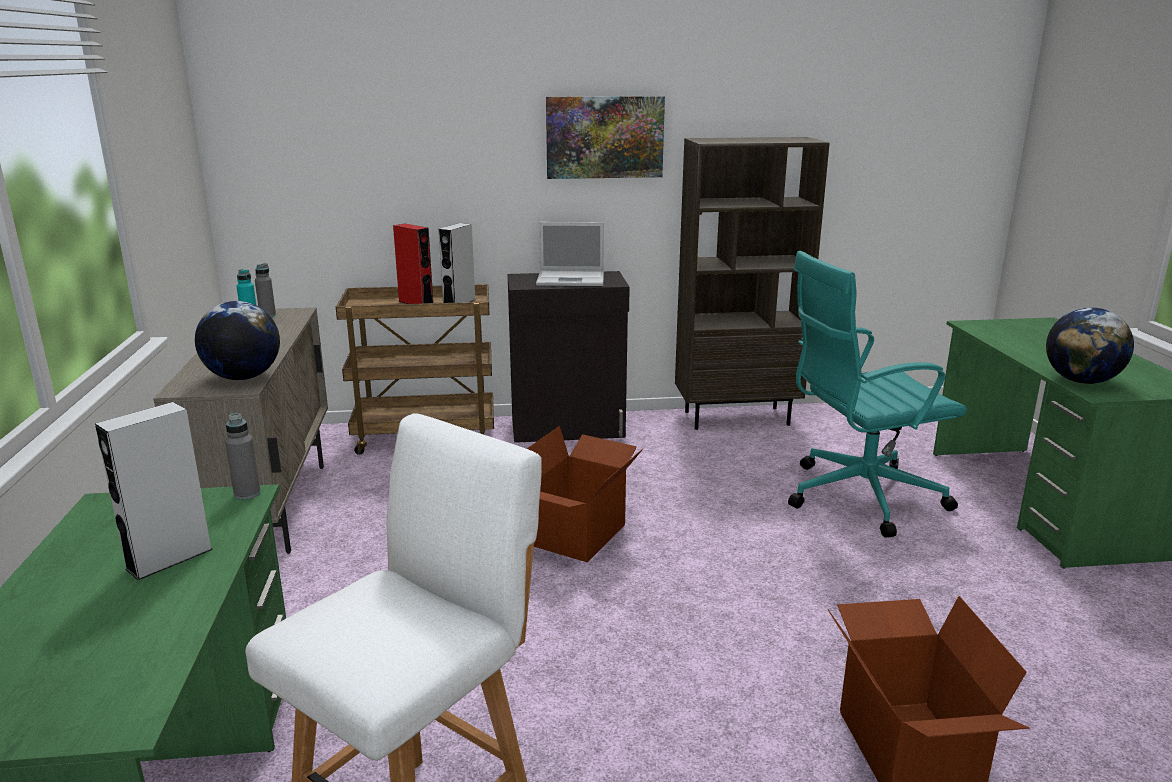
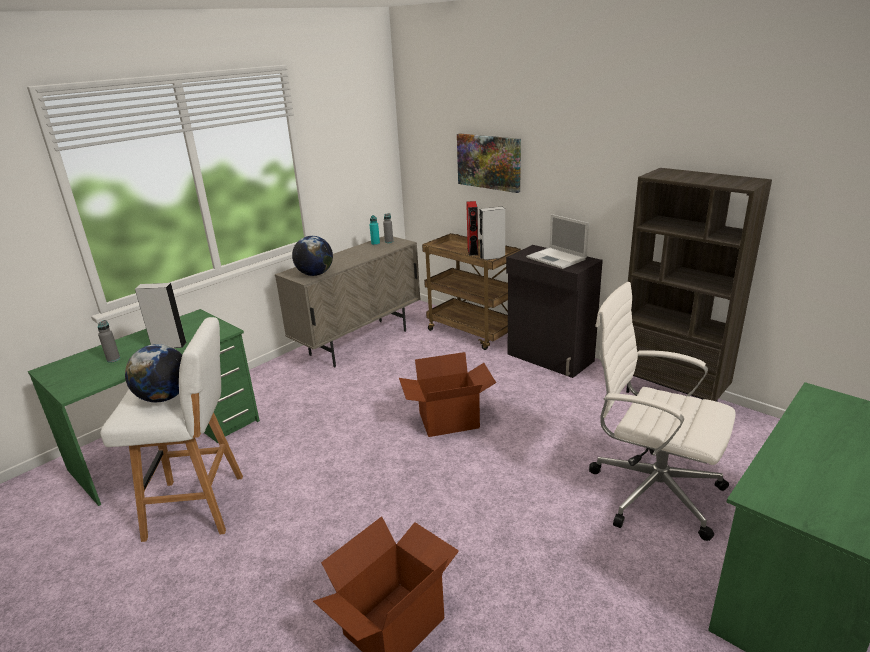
camera: 50 degrees right, 5 degrees up
(247, 494) = (228, 330): grey bottle -> grey bottle (113, 359)
(604, 137) = (603, 160): picture -> picture (489, 162)
(858, 496) = (651, 490): turquoise office chair -> white office chair
(1081, 381) = (774, 481): globe -> globe (164, 397)

